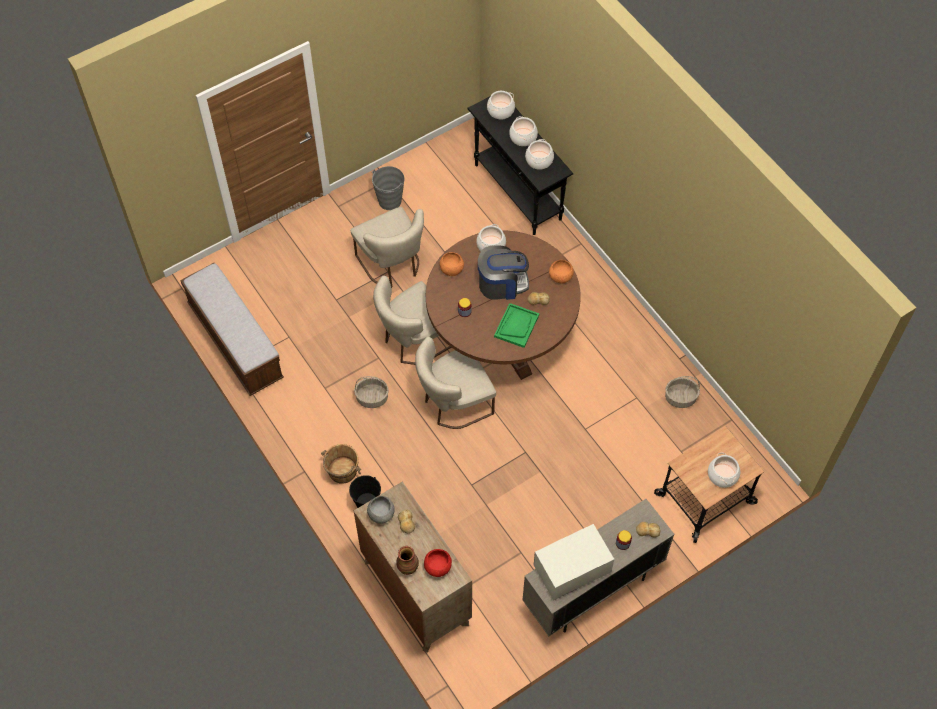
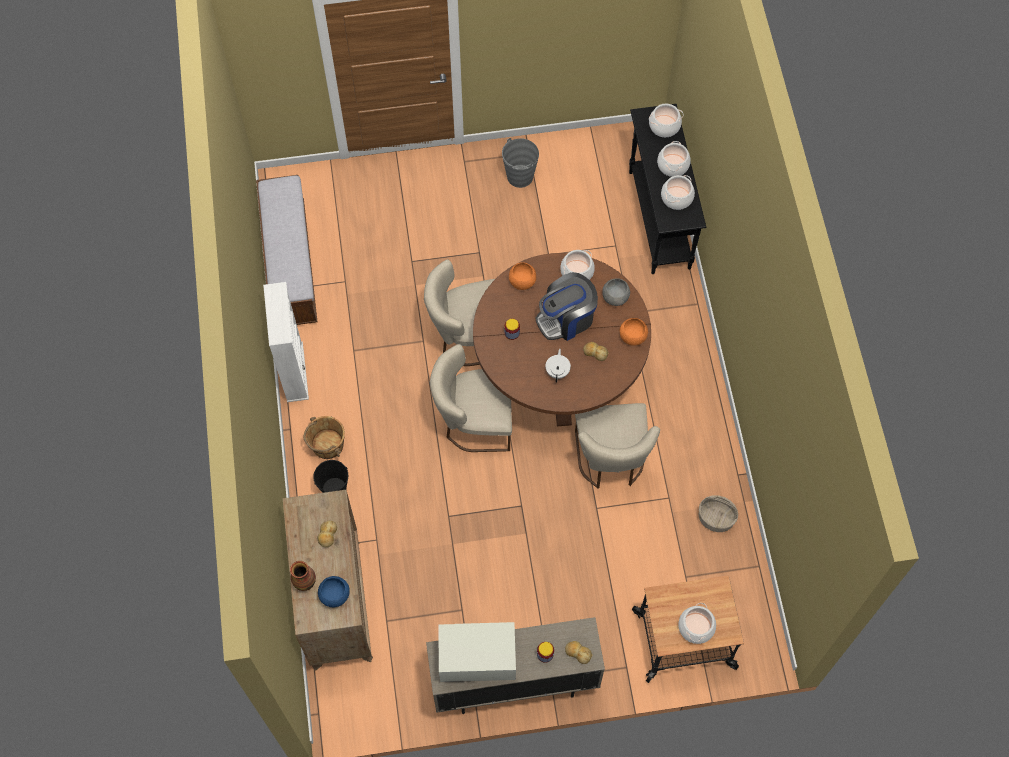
camera: 25 degrees right, 5 degrees up
(284, 425) = (294, 372): none -> white bookcase
(372, 398) = (395, 381): basket -> none
(381, 514) = (307, 514): grey bowl -> grey bowl (615, 297)
(392, 265) = (487, 247): beige chair -> beige chair (611, 461)
(437, 567) = (334, 595): red bowl -> blue bowl
(502, 284) = (566, 319): coffee machine -> coffee machine turned 135 degrees clockwise
(516, 326) = (557, 371): green tray -> white teapot

